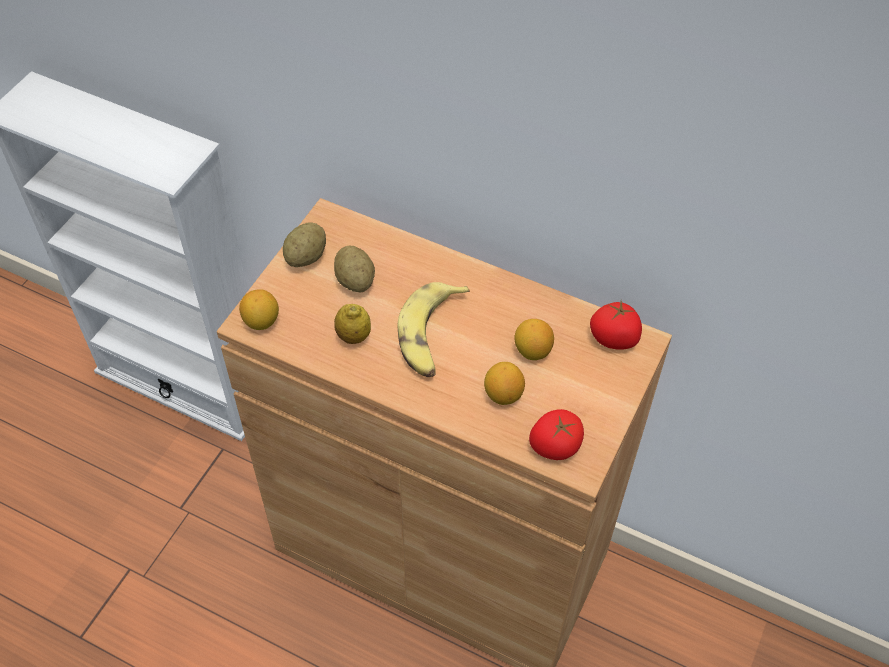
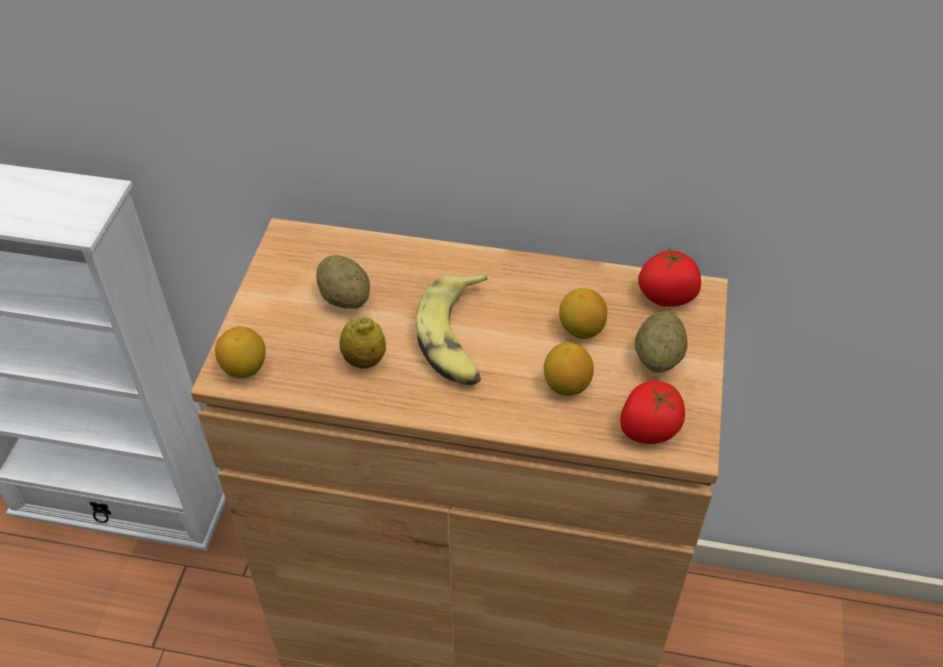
camera: 15 degrees left, 5 degrees down
(306, 257) = (276, 284): potato -> potato (658, 357)

